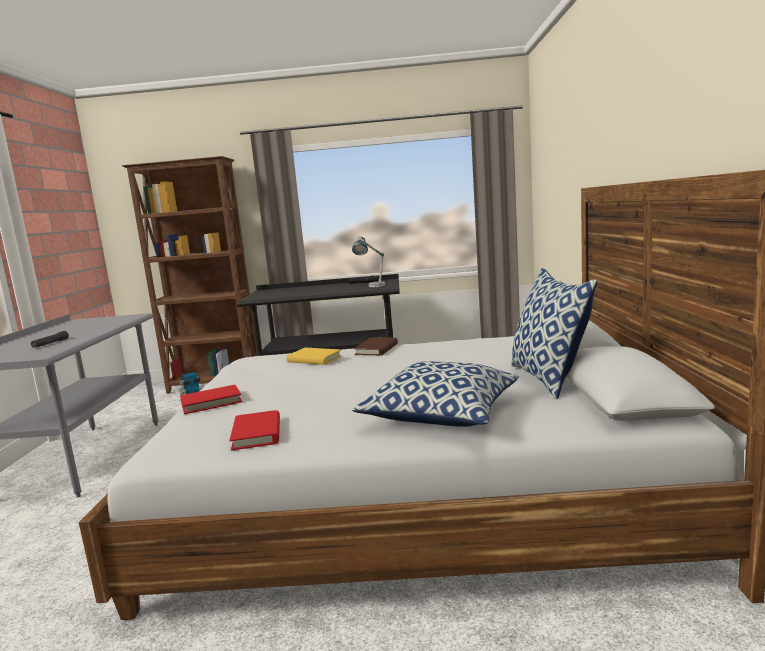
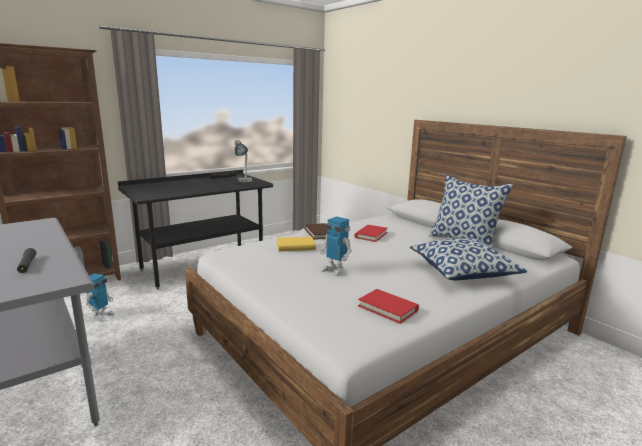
camera: 40 degrees left, 5 degrees up
(211, 402) = (293, 294): red book -> red book (371, 235)
(300, 388) = (334, 270): none -> toy robot

